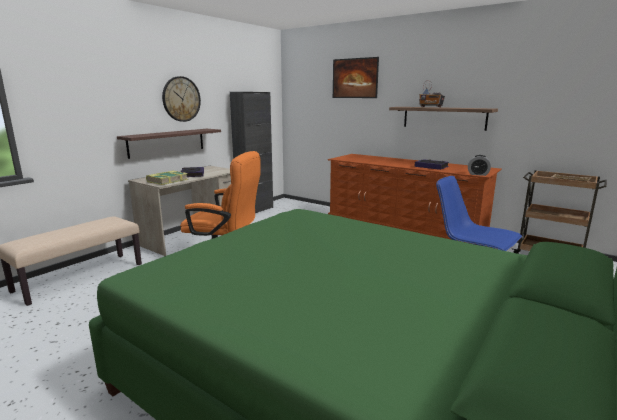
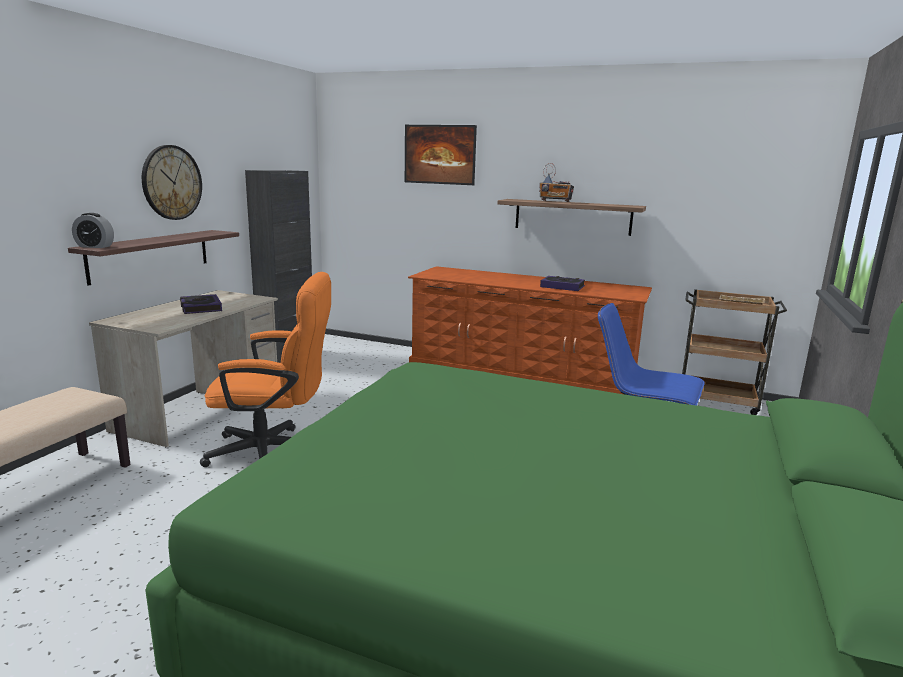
camera: 15 degrees left, 0 degrees up
(167, 181) = (164, 321): book -> none
(478, 174) = (630, 297): alarm clock -> alarm clock (95, 246)

